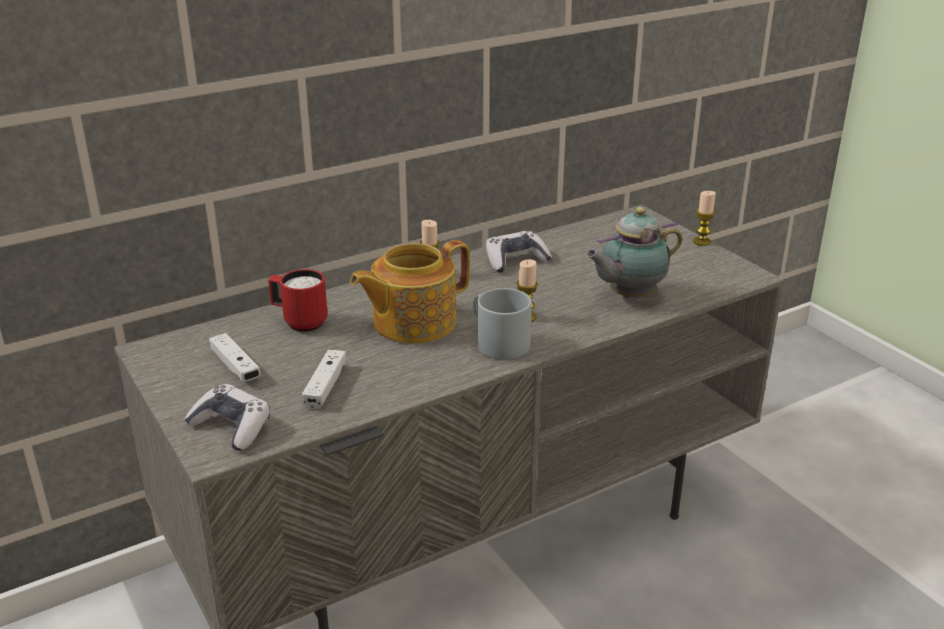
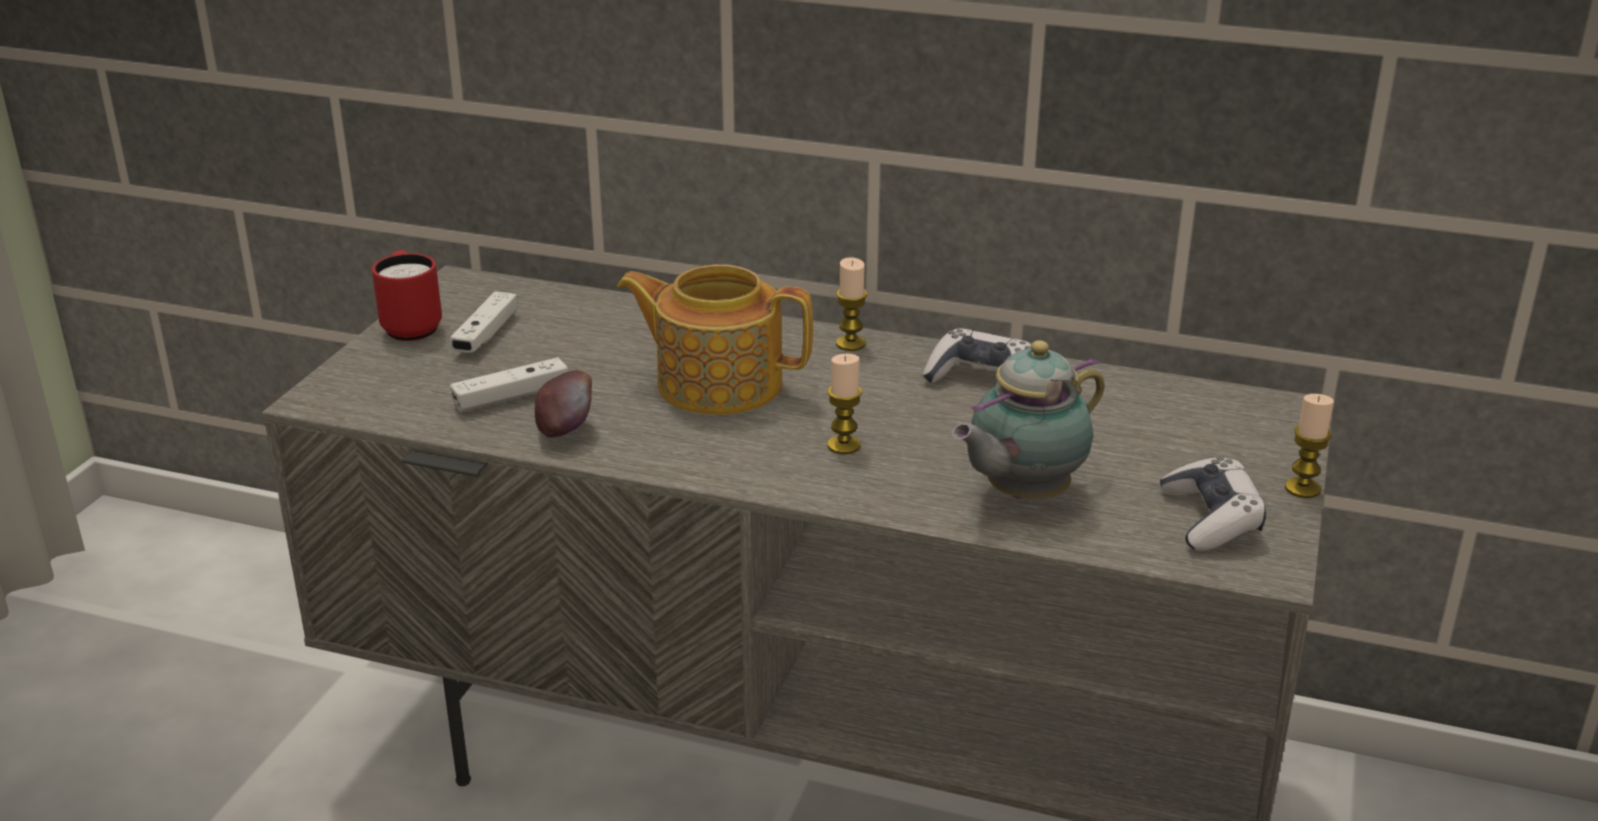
camera: 50 degrees right, 0 degrees up
(231, 427) = (373, 386): game controller -> game controller (1210, 519)
(299, 322) = (622, 324): red mug -> red mug (411, 326)
(393, 385) = (565, 431): none -> apple
(496, 342) = (751, 452): grey mug -> none
(629, 296) = (1021, 495): teapot -> teapot turned 60 degrees counterclockwise

